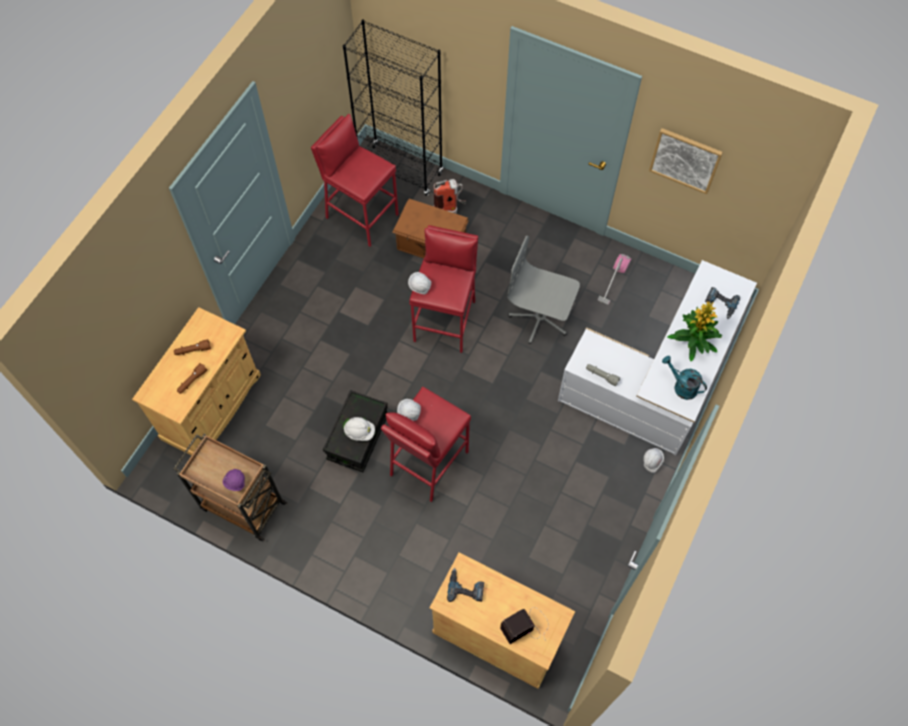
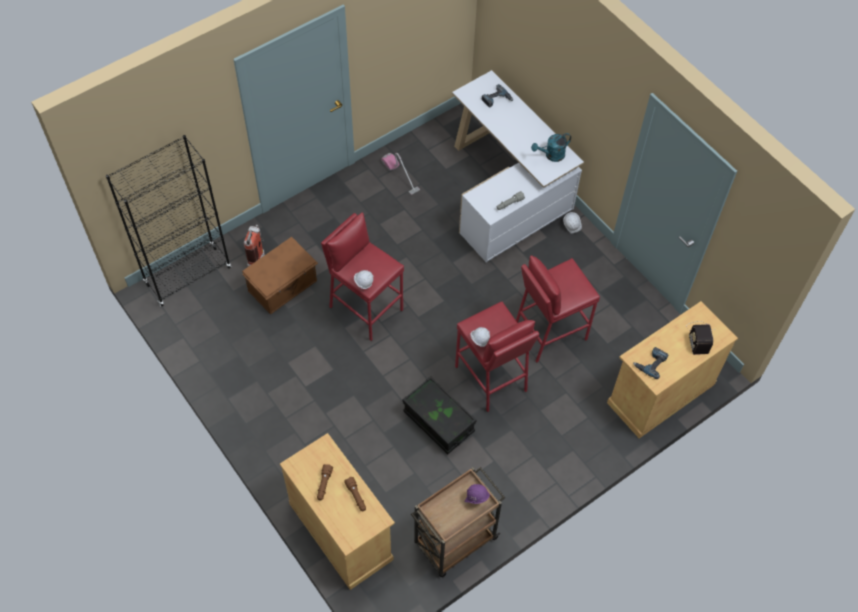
camera: 65 degrees left, 5 degrees down
(359, 432) = (446, 408): white hard hat -> none
(361, 216) = (216, 327): red stool -> red stool (549, 333)
(540, 318) = (404, 240): grey office chair -> none
(685, 160) = (393, 38): picture -> none
(694, 340) = (518, 129): potted plant -> none

